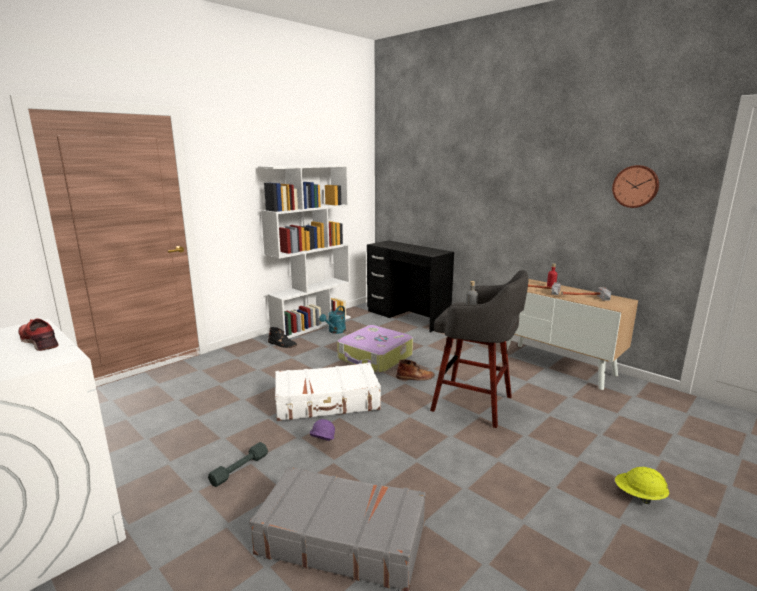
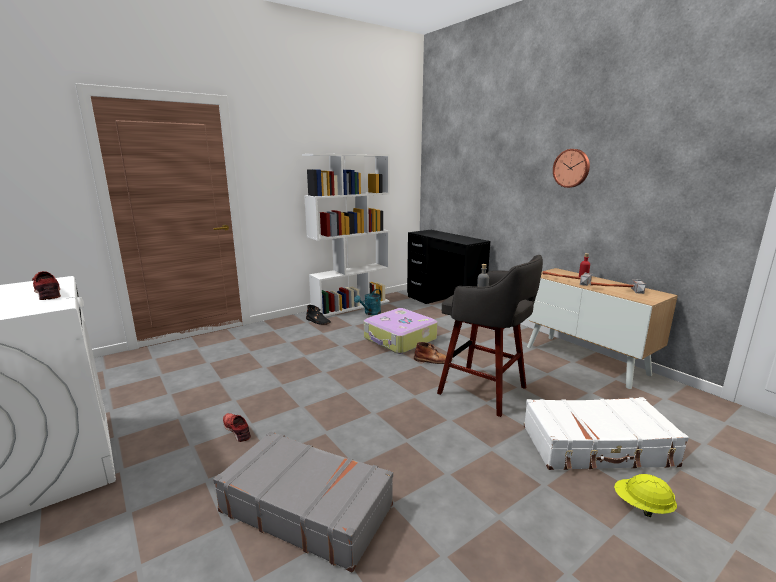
camera: 10 degrees right, 0 degrees up
(239, 469) = (237, 430): grey dumbbell -> red shoe
(321, 446) = (319, 417): purple hard hat -> none
(327, 402) = (340, 376): white suitcase -> white suitcase (597, 446)
(635, 186) = (679, 170): wall clock -> wall clock (571, 168)

